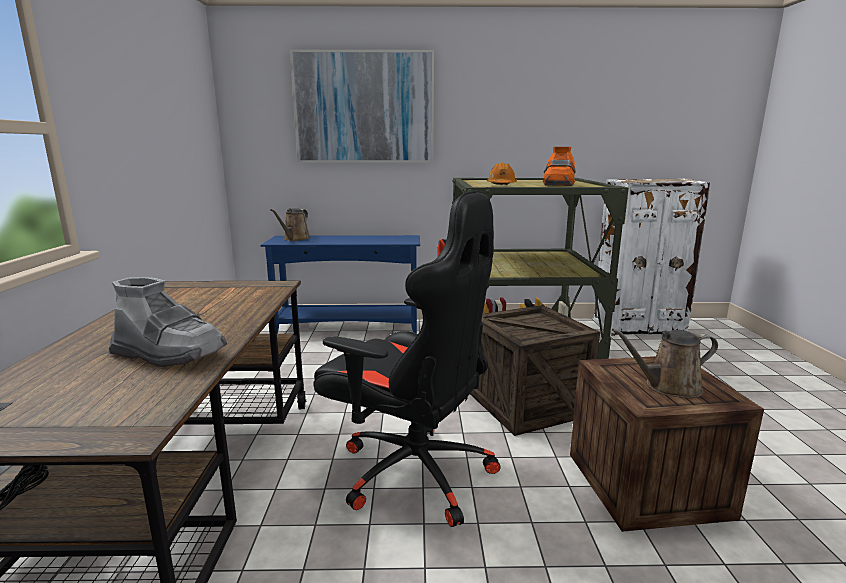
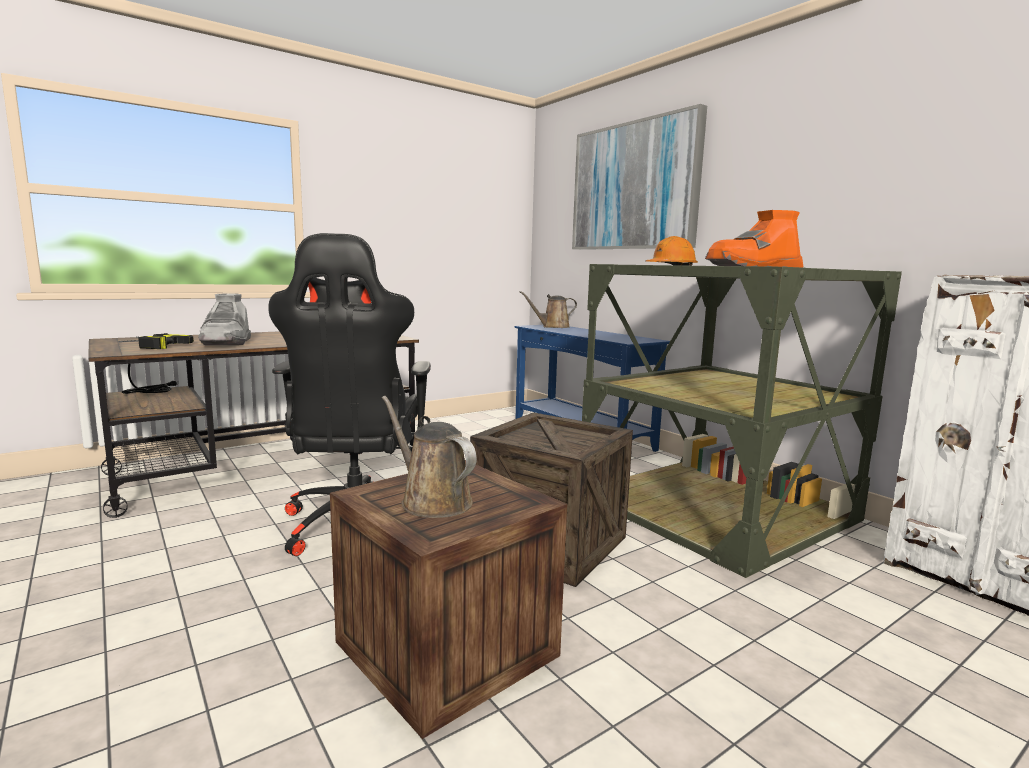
camera: 55 degrees right, 5 degrees down
(99, 400) = (153, 346): none -> power drill

